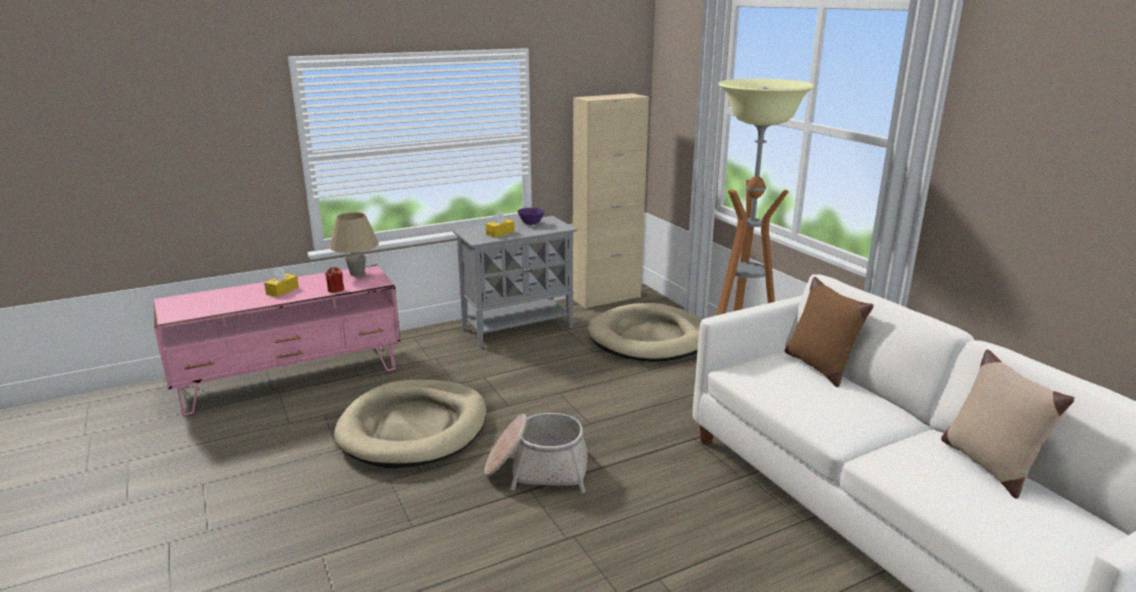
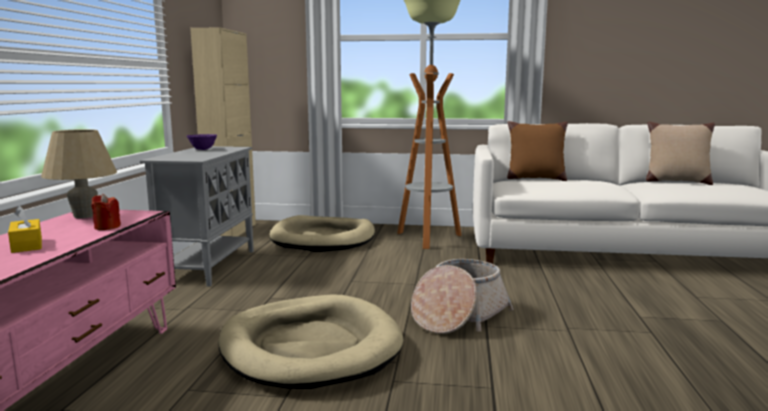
camera: 55 degrees left, 10 degrees down
(500, 233) = (198, 155): yellow tissue box -> none

